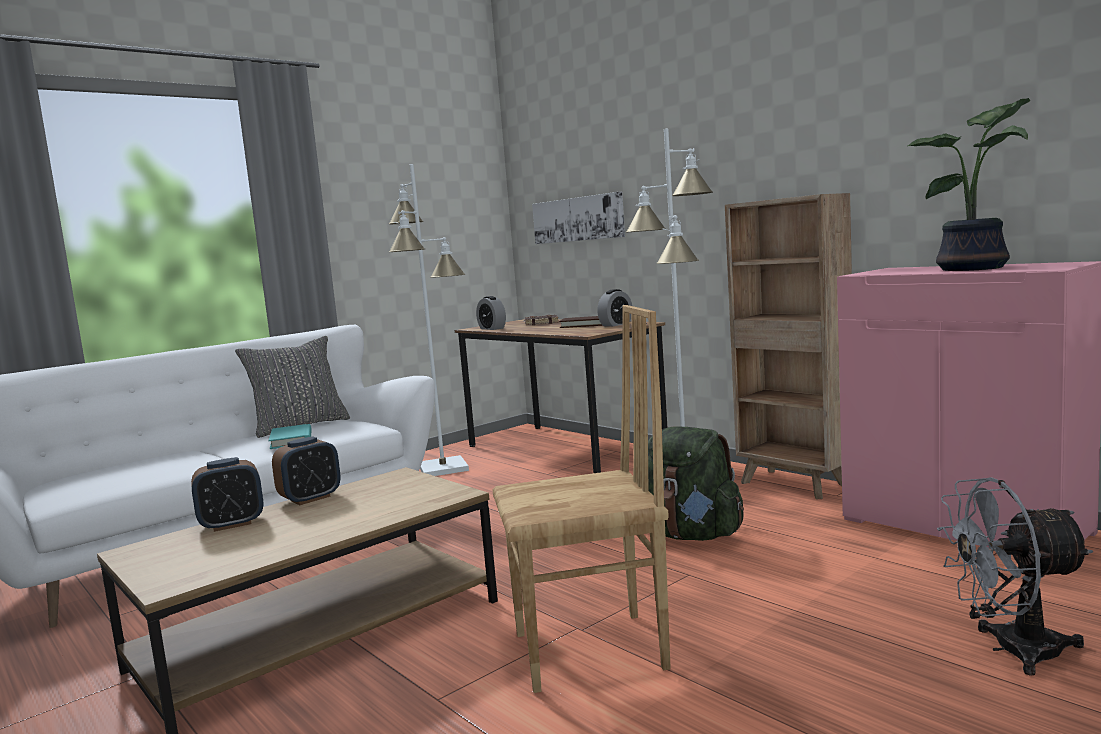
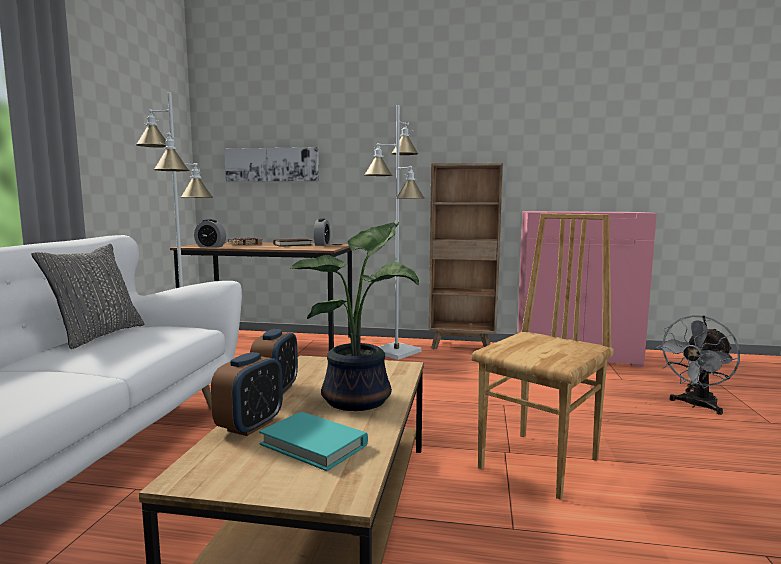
camera: 40 degrees left, 0 degrees up
(291, 440) = (131, 346): turquoise book -> turquoise book (313, 445)
(690, 535) = (460, 382): green backpack -> none
(977, 268) = (593, 211): potted plant -> potted plant (361, 399)

